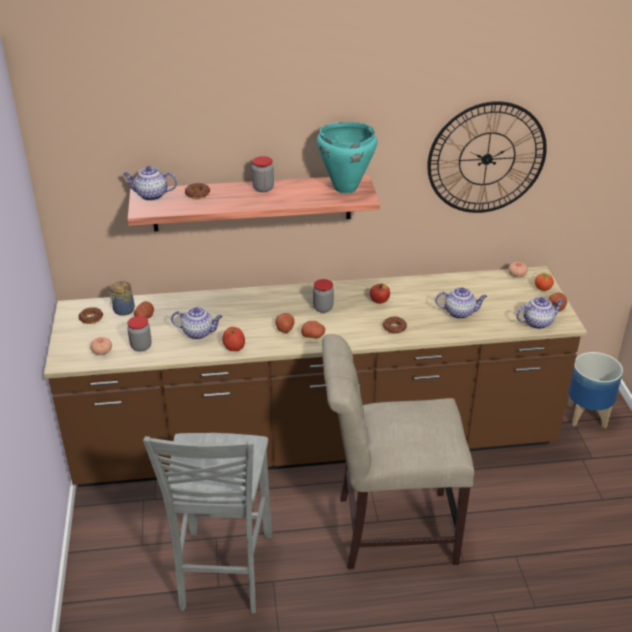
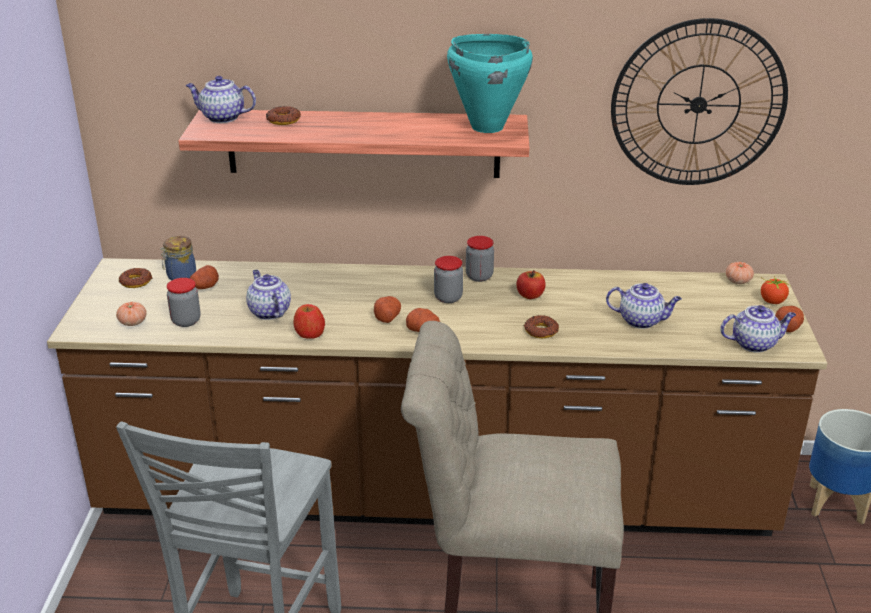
camera: 10 degrees right, 5 degrees down
(199, 333) = (269, 312): teapot -> teapot turned 135 degrees counterclockwise
(263, 188) = (374, 120): jar -> jar (479, 276)

